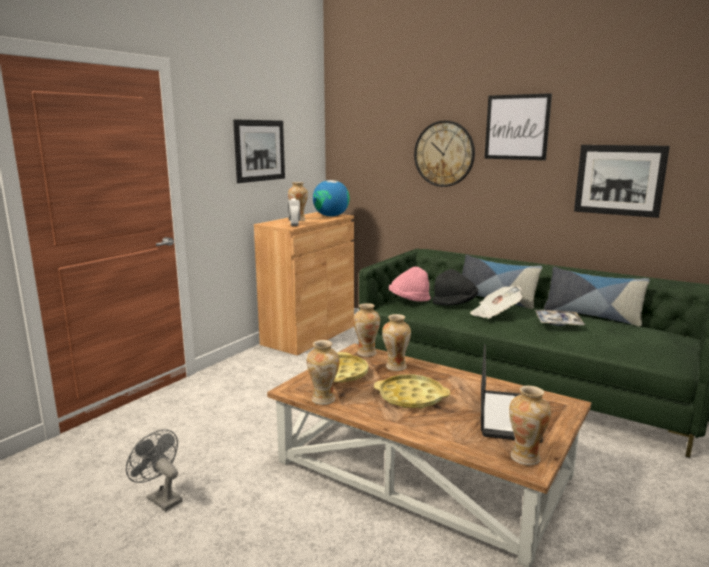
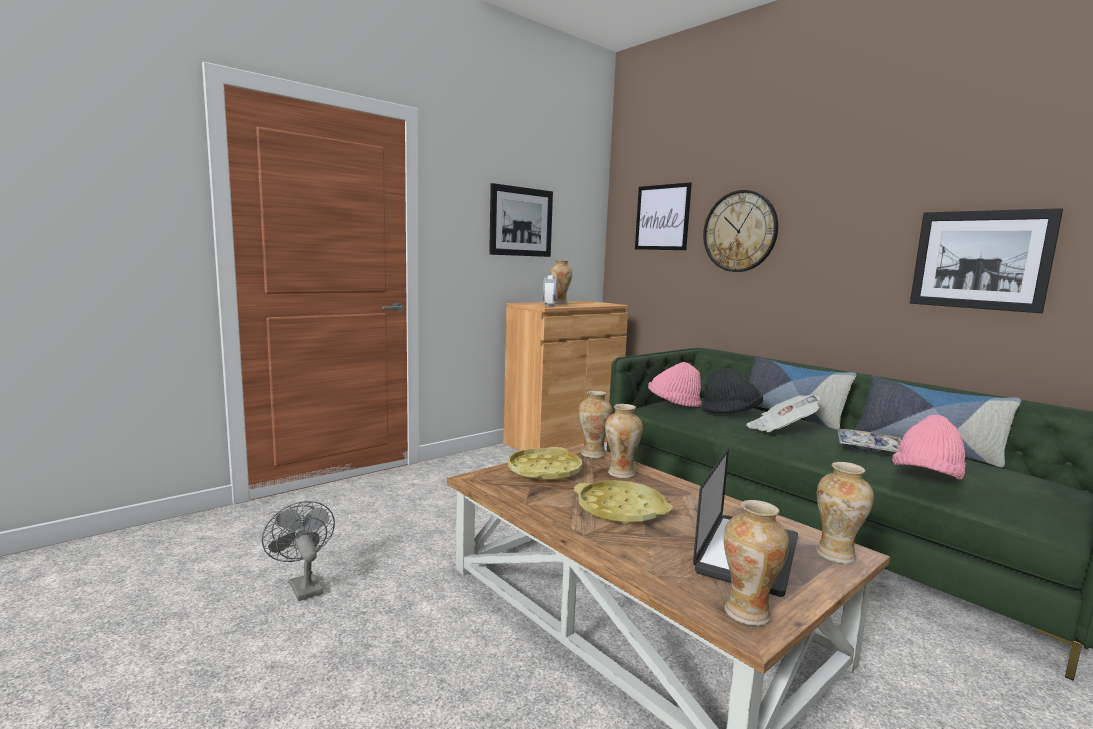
camera: 15 degrees right, 5 degrees down
(323, 400) = (506, 495): vase -> vase (836, 555)
(331, 216) = (601, 303): globe -> none
(517, 127) = (834, 194): picture -> picture (662, 217)
(600, 342) = (926, 478): none -> pink hat

